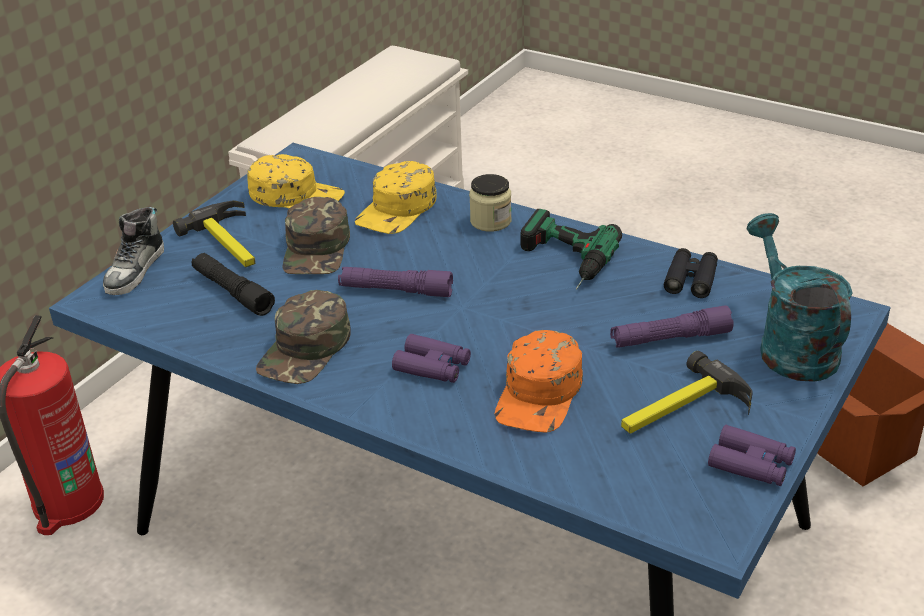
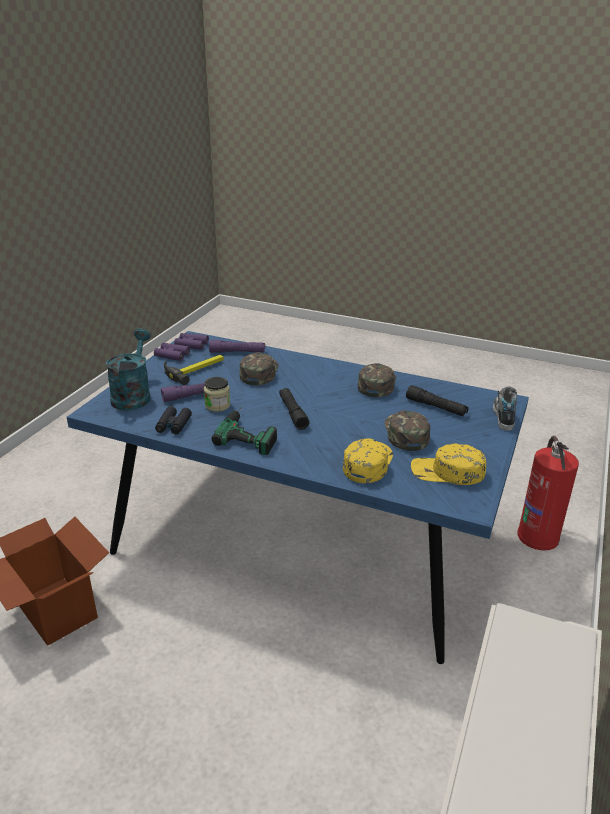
camera: 170 degrees right, 5 degrees down
(230, 243) = (462, 434): hammer -> none
(396, 290) = (344, 412): purple flashlight -> purple flashlight (237, 352)
(432, 366) = (311, 380): purple binoculars -> purple binoculars (191, 345)
(486, 292) = (293, 413): none -> black flashlight
(490, 221) = (299, 457): jar -> jar (217, 405)
(540, 394) = (259, 372): orange cap -> green cap
(790, 346) = (133, 395): turquoise watering can -> turquoise watering can turned 150 degrees counterclockwise

